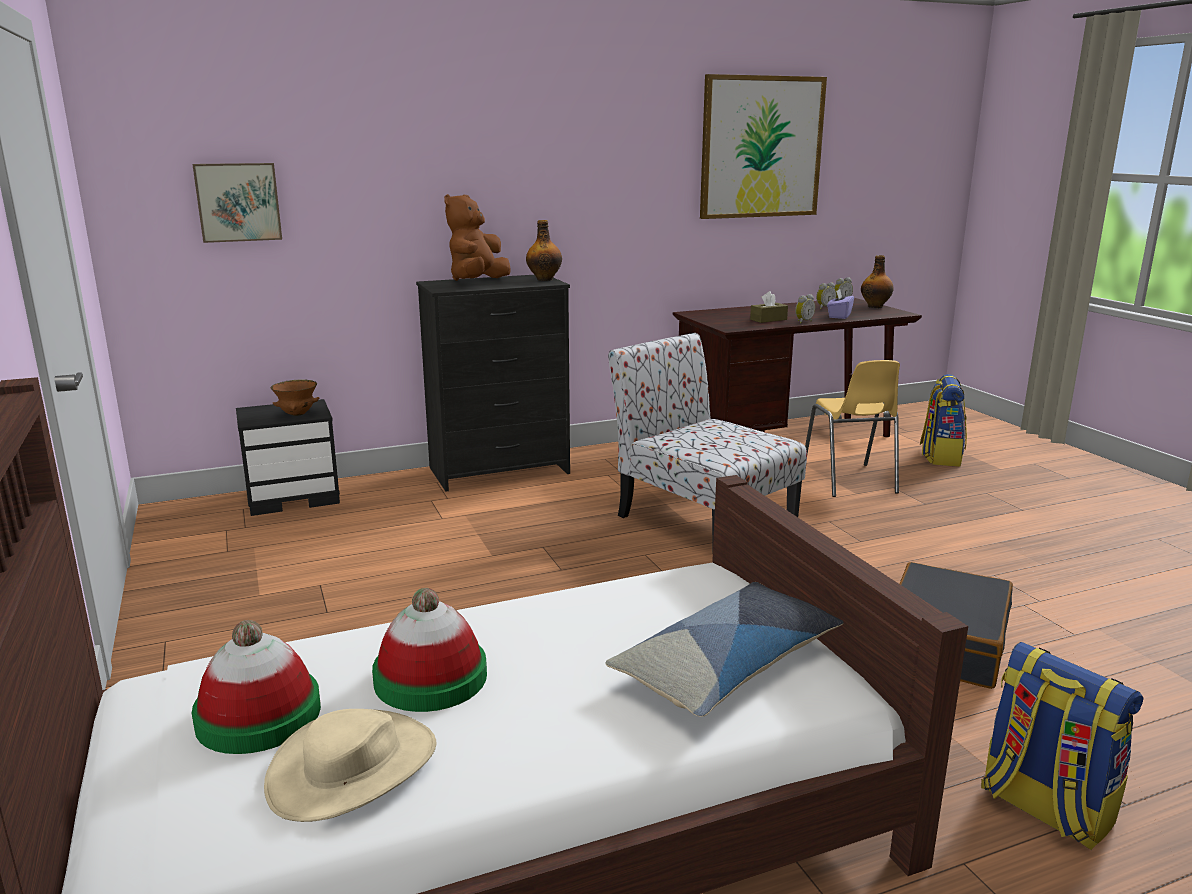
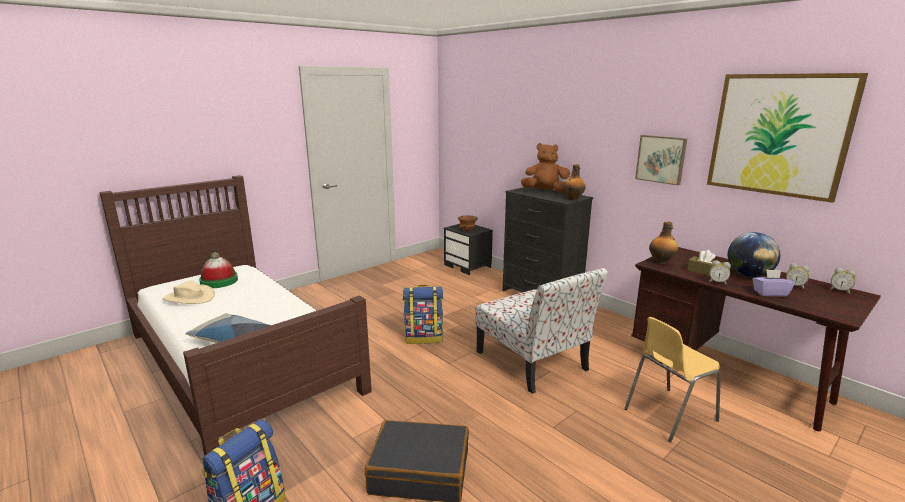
camera: 70 degrees right, 0 degrees up
(238, 202) = (476, 136): picture -> picture (661, 159)
(430, 678) = (237, 297): hat -> none
(702, 519) = (533, 362): chair -> chair turned 120 degrees clockwise
(788, 311) = (748, 275): none -> globe
(875, 306) = (852, 305): bottle -> bottle (661, 262)
(940, 457) = (806, 468): backpack -> backpack (424, 337)

